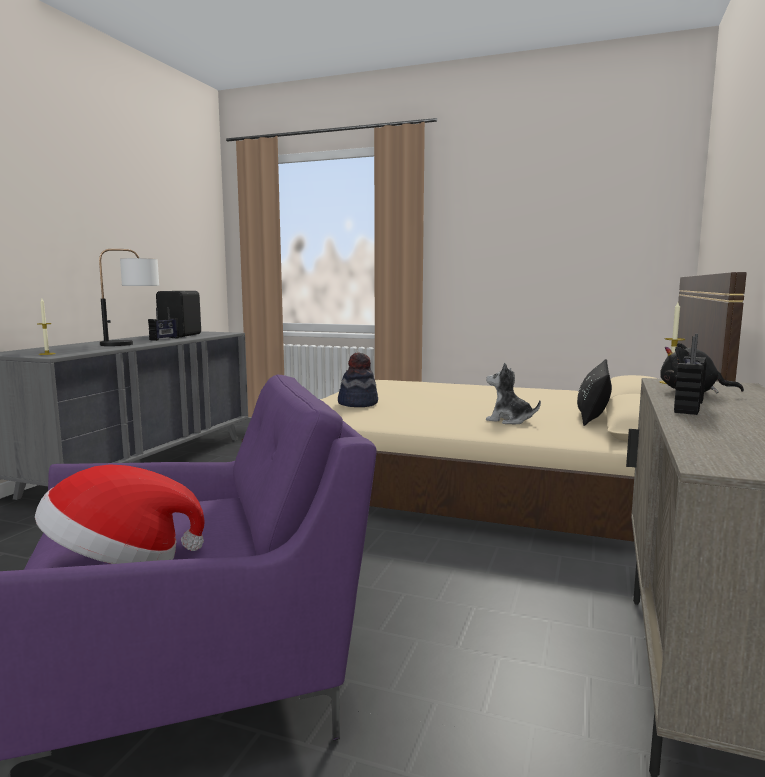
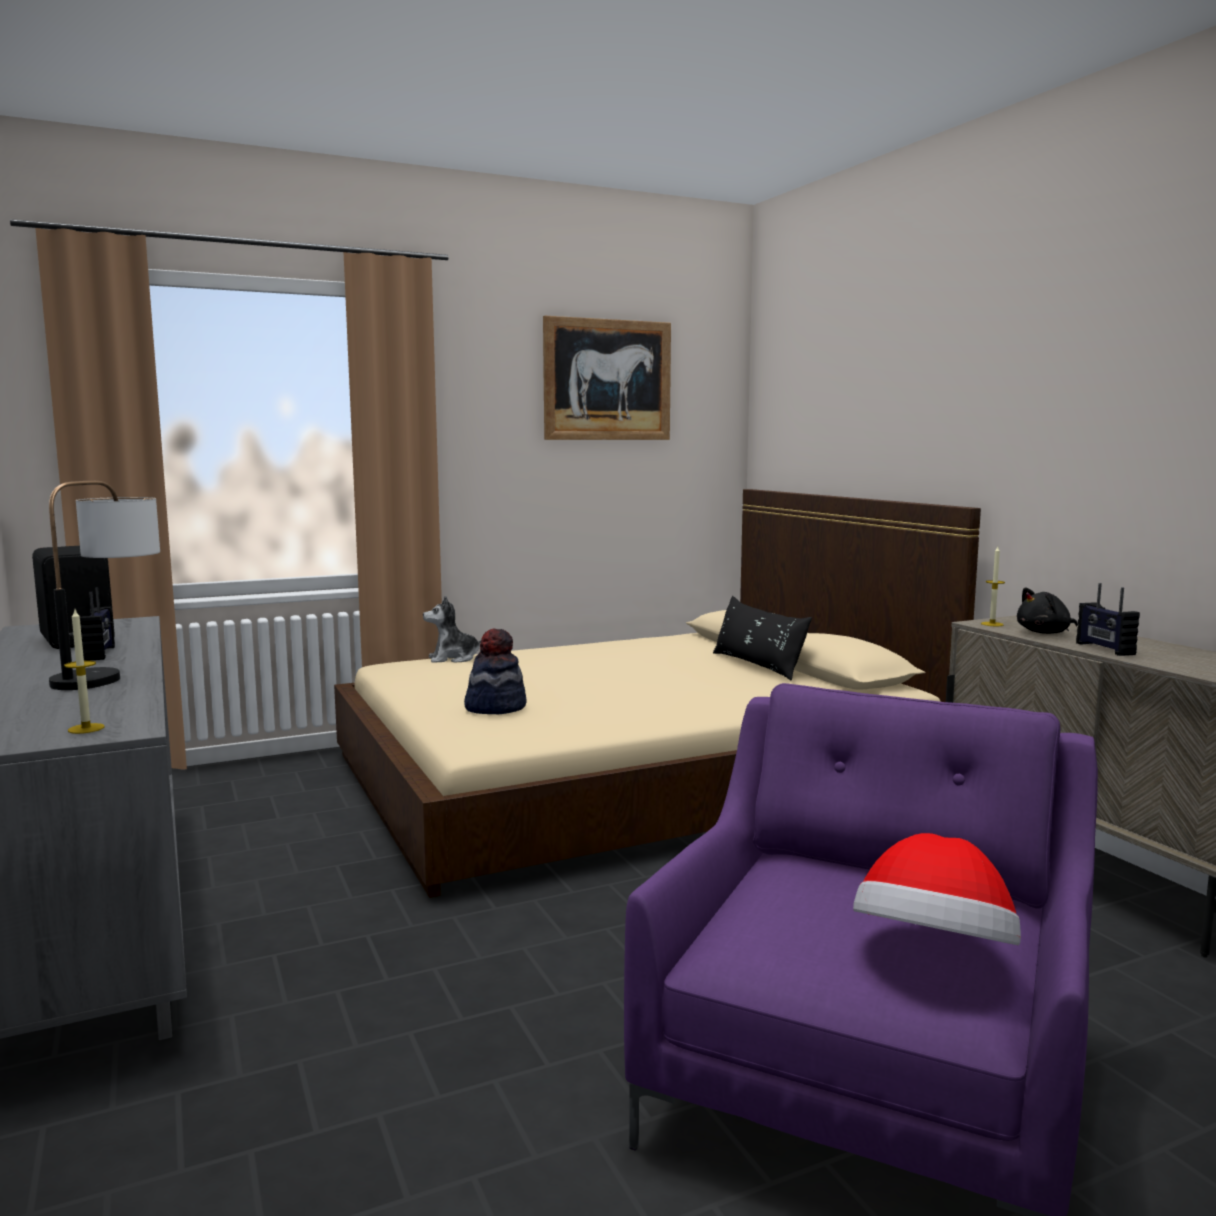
camera: 45 degrees left, 0 degrees up
(509, 420) = (715, 690): plush toy -> plush toy (453, 659)
(561, 193) = (607, 380): none -> picture

